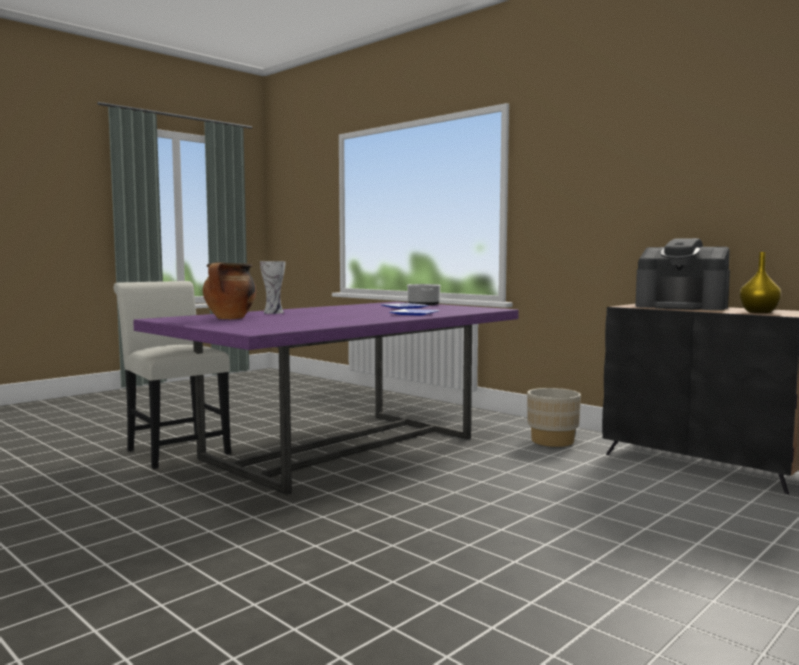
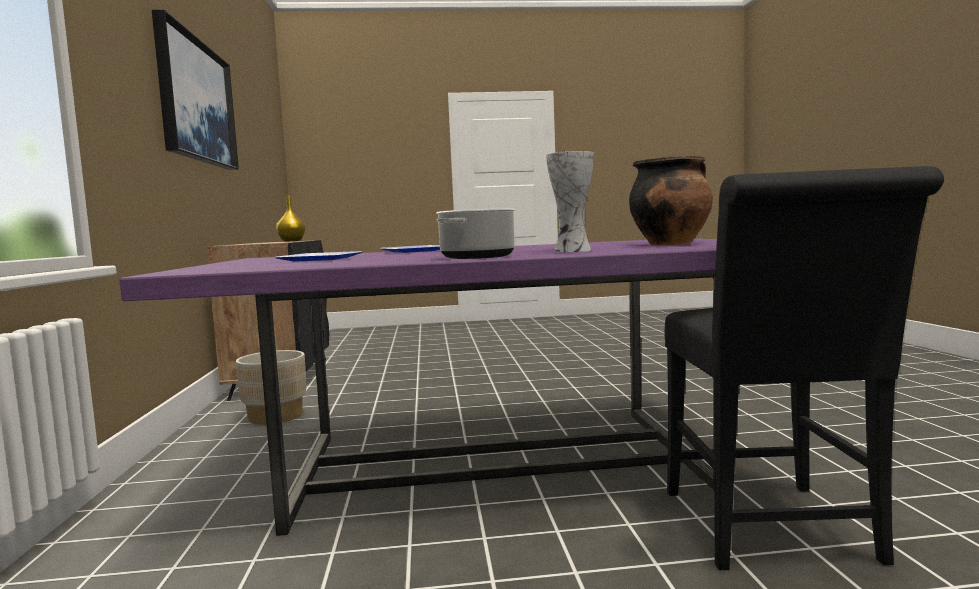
camera: 140 degrees left, 0 degrees up
(175, 450) = (773, 533): white chair -> black chair
(424, 304) = (225, 265): cooking pot -> cooking pot (477, 257)
(682, 167) = (196, 102): none -> picture
(682, 307) = (261, 243): coffee machine -> none

